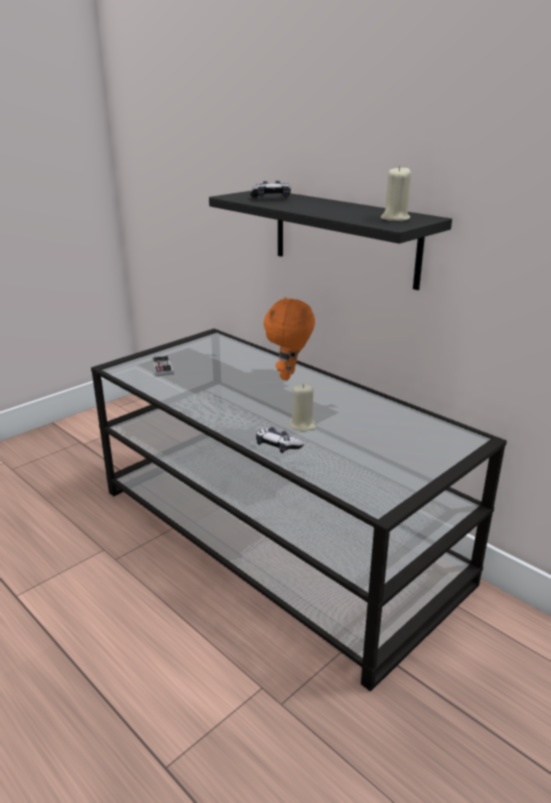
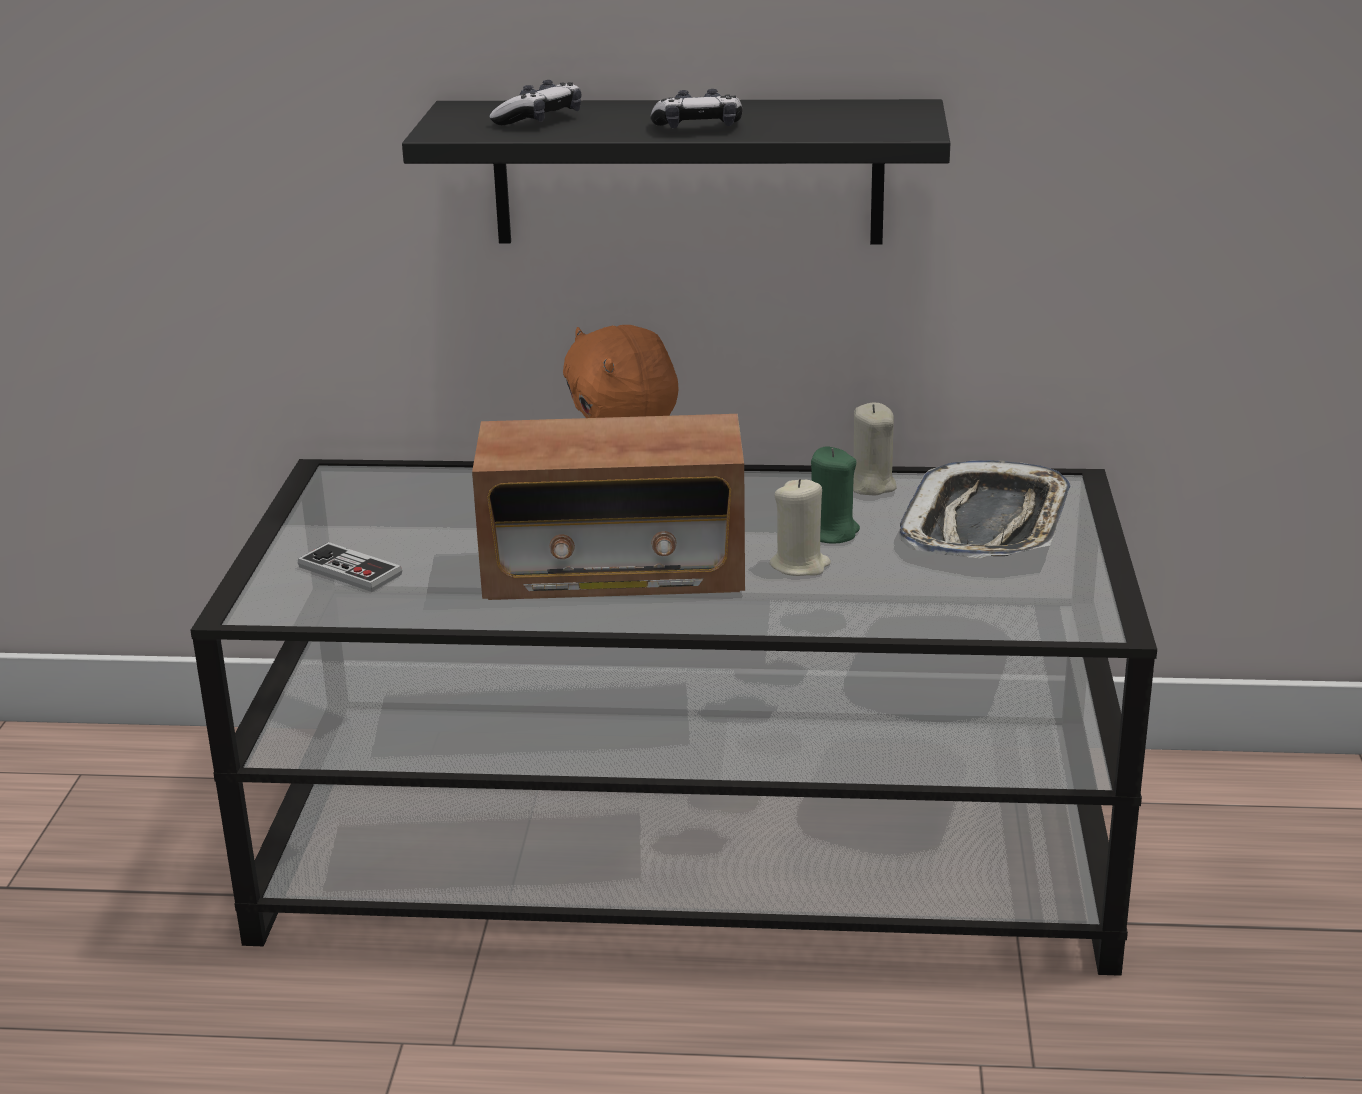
camera: 40 degrees left, 0 degrees up
(235, 400) = (614, 572): none -> radio
(277, 446) = (821, 612): game controller -> game controller (698, 128)
(337, 418) = (830, 532): none -> green candle
(395, 218) = (873, 118): beige candle -> beige candle (870, 485)
(406, 442) = (987, 526): none -> tray

